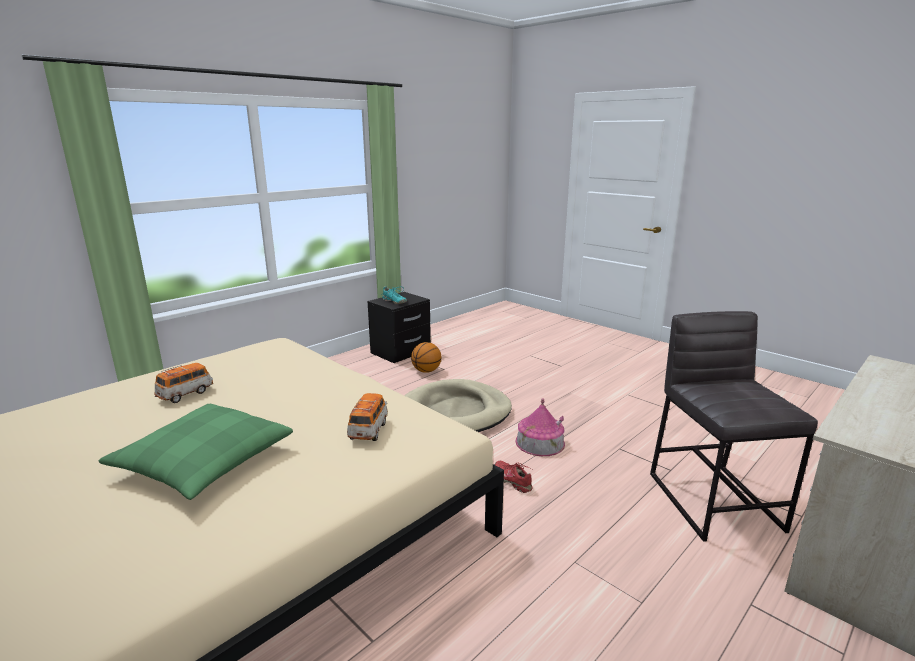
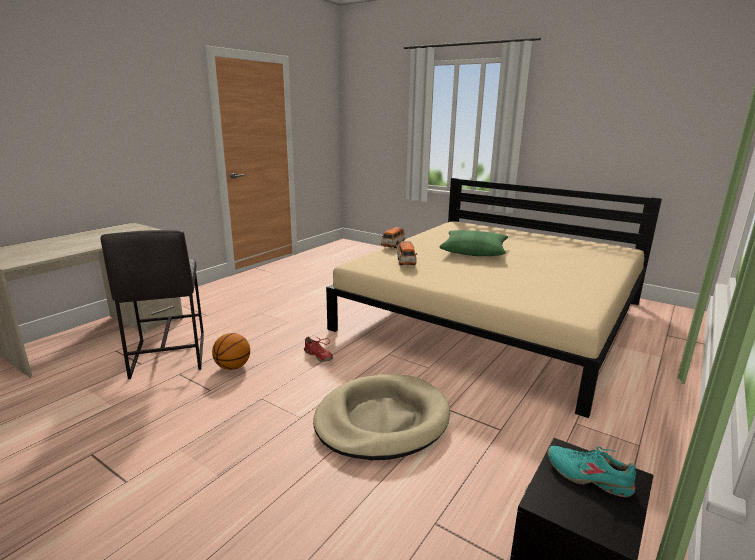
camera: 170 degrees right, 0 degrees up
(185, 394) = (551, 272): toy car -> toy car (393, 245)
(426, 371) = (463, 512): basketball -> basketball (232, 367)
(540, 442) = (288, 389): toy house -> none

